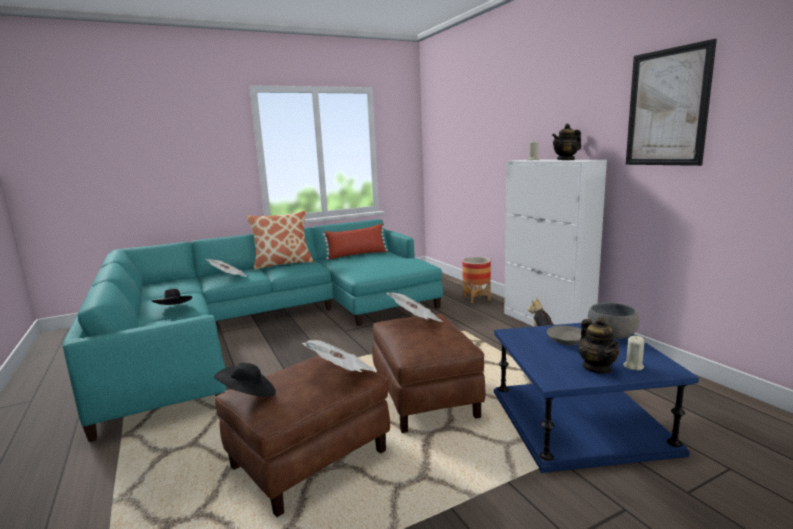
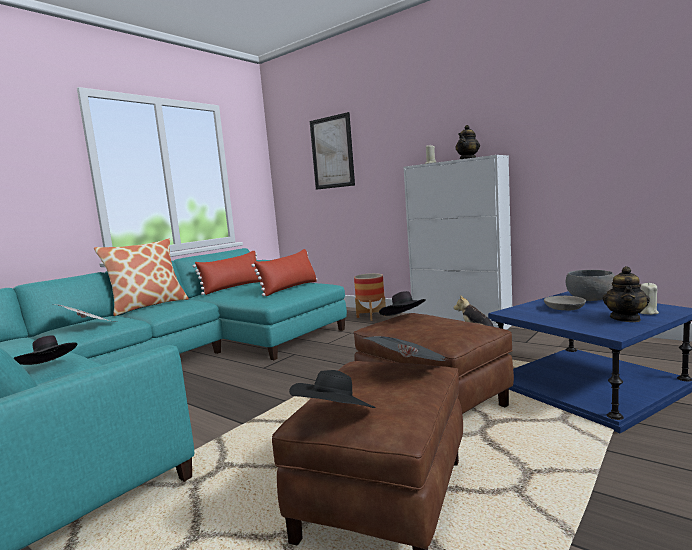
camera: 25 degrees left, 5 degrees down
(393, 264) = (289, 288): none -> red pillow
(415, 320) = (404, 319): newspaper -> black hat
(597, 368) = (625, 319): teapot -> teapot turned 60 degrees clockwise
(667, 108) = (564, 103): picture -> picture (332, 152)

